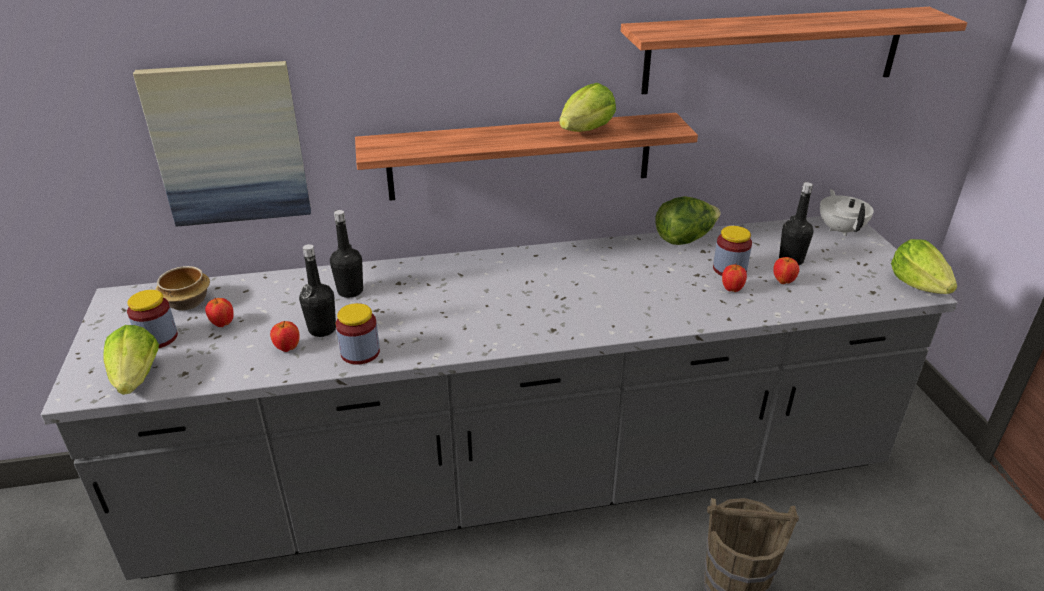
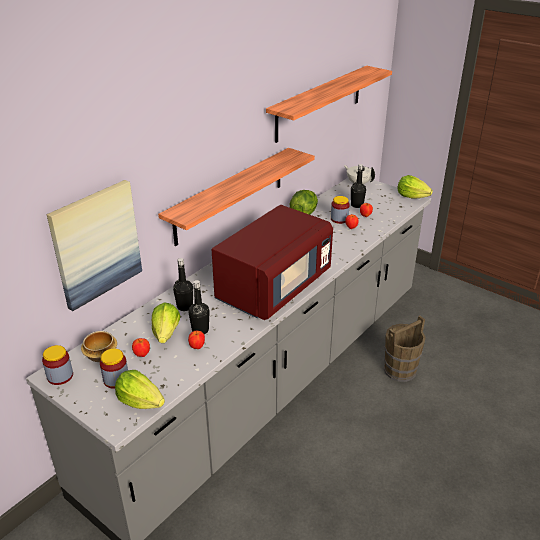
camera: 40 degrees left, 0 degrees up
(360, 352) = (236, 330): jar -> jar (60, 376)
(488, 321) = (273, 288): none -> red microwave
(586, 131) = (266, 170): lettuce -> lettuce (166, 333)

